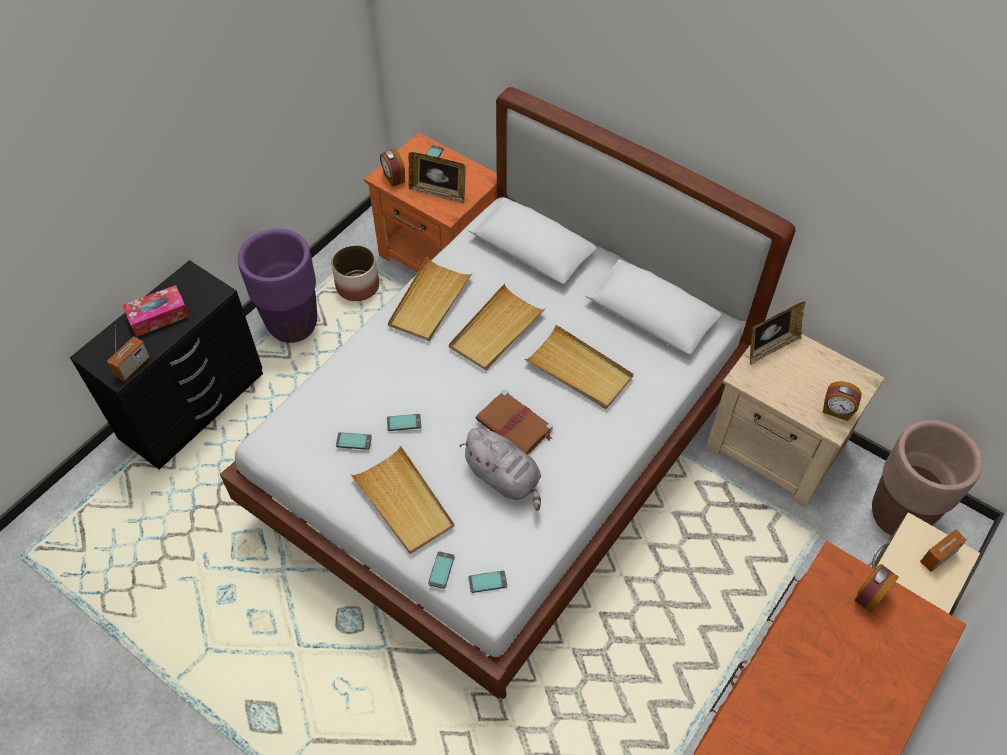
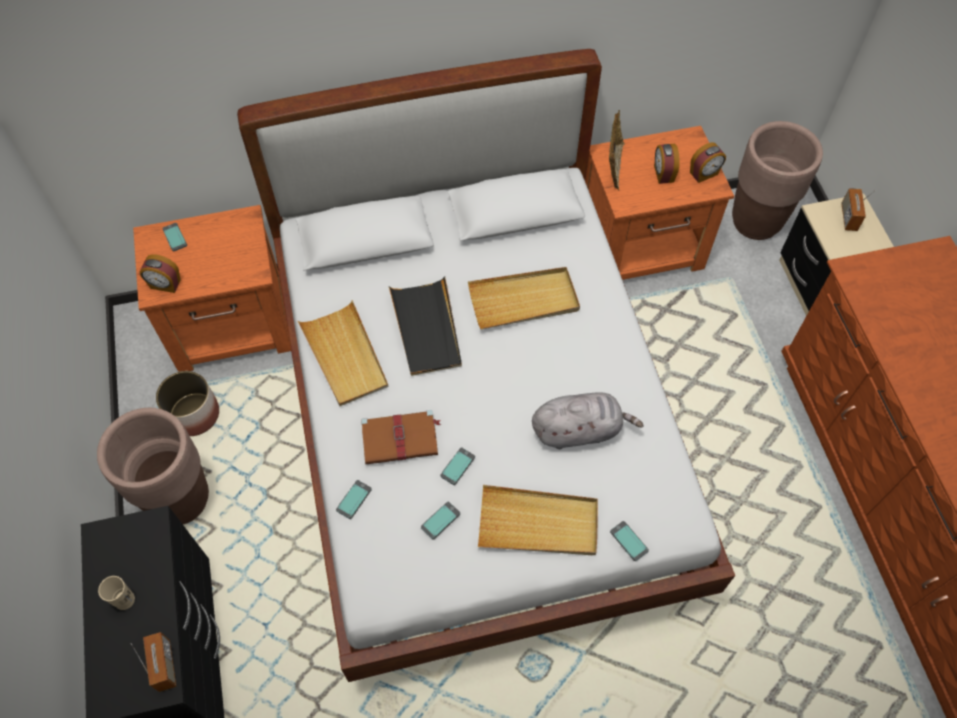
camera: 50 degrees left, 5 degrees up
(158, 316) = (124, 600): tissue box -> beige cup
(293, 325) = (180, 499): purple planter -> brown planter
(438, 193) = (223, 263): picture frame -> none
(487, 582) = (667, 513): phone -> phone (353, 499)
(496, 330) = (426, 329): beige tray -> black tray
(515, 425) = (536, 385): brown book -> brown book (401, 438)
(776, 448) = (642, 246): beige nightstand -> orange nightstand
(869, 595) = (890, 270): alarm clock -> alarm clock (663, 174)

